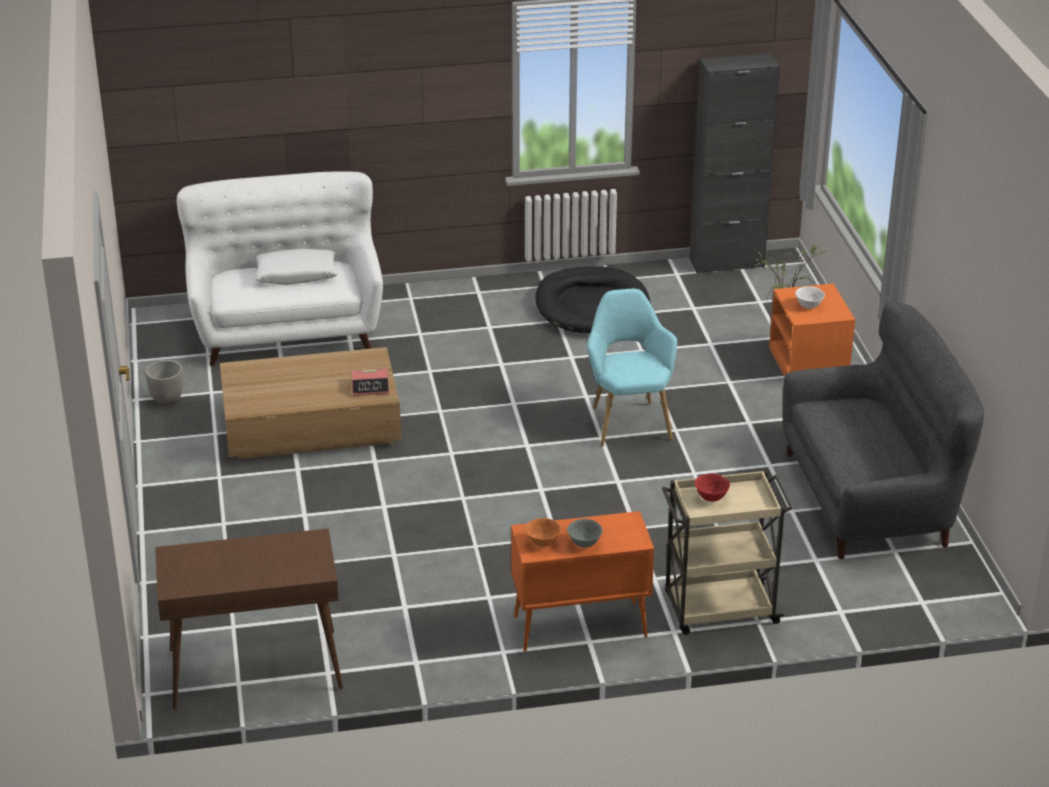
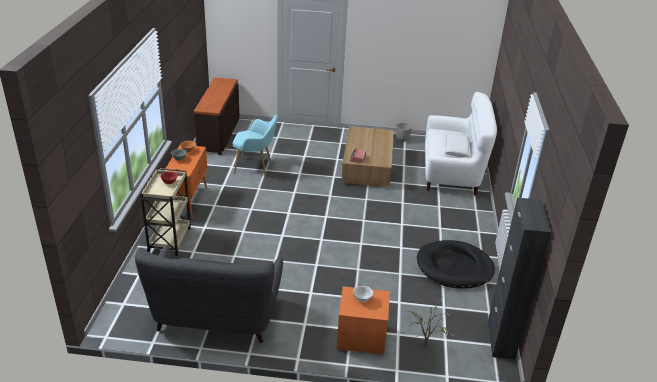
camera: 105 degrees right, 0 degrees up
(254, 670) = (219, 135): brown console table -> brown dresser
(628, 420) = (332, 251): turquoise armchair -> turquoise armchair (255, 167)

